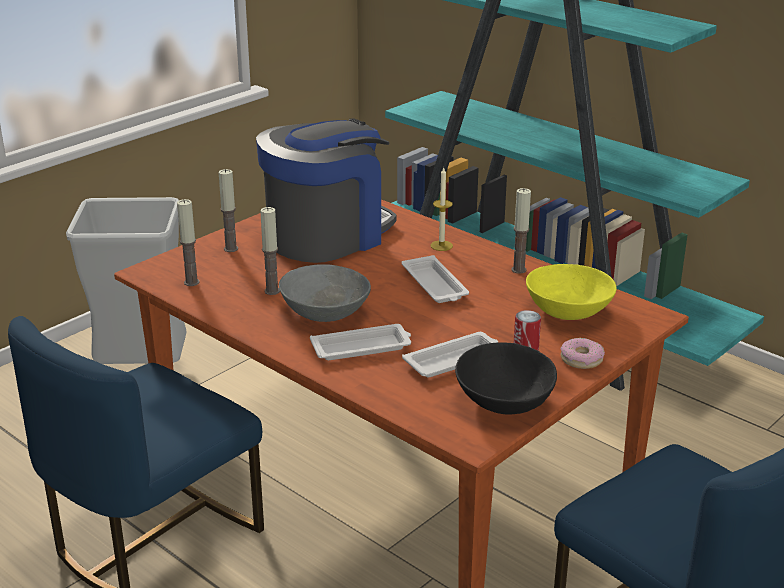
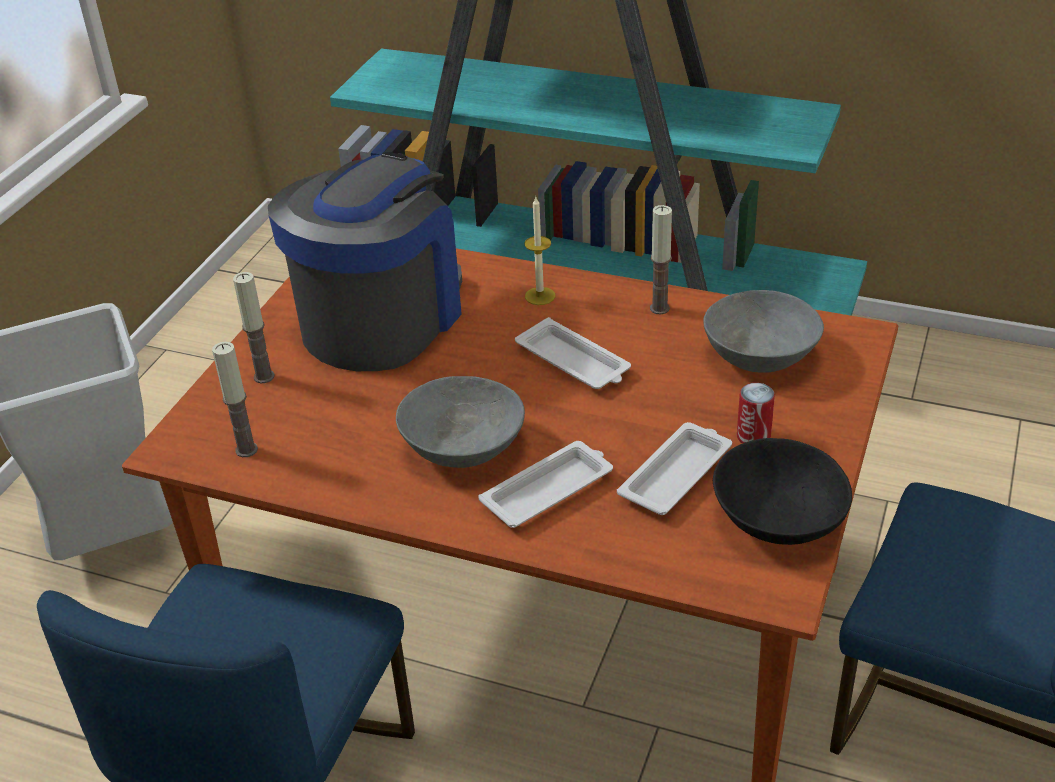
camera: 20 degrees left, 10 degrees up
(272, 291) = (368, 432): candle -> none
(568, 311) = (761, 357): yellow bowl -> grey bowl
(581, 359) = (824, 426): donut -> none

